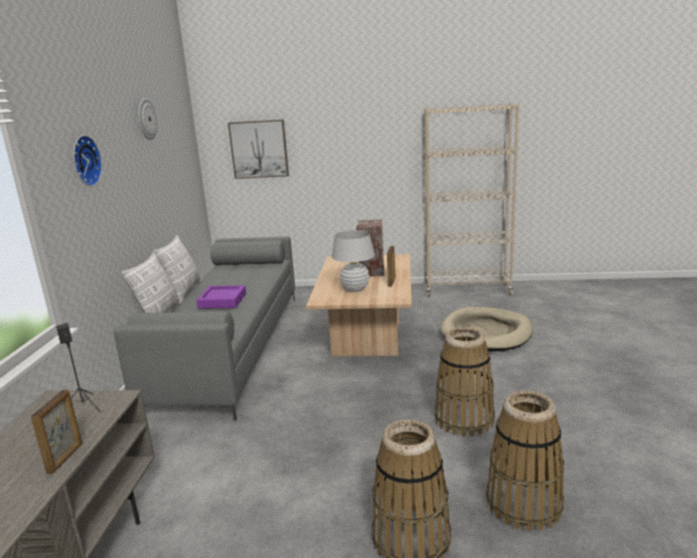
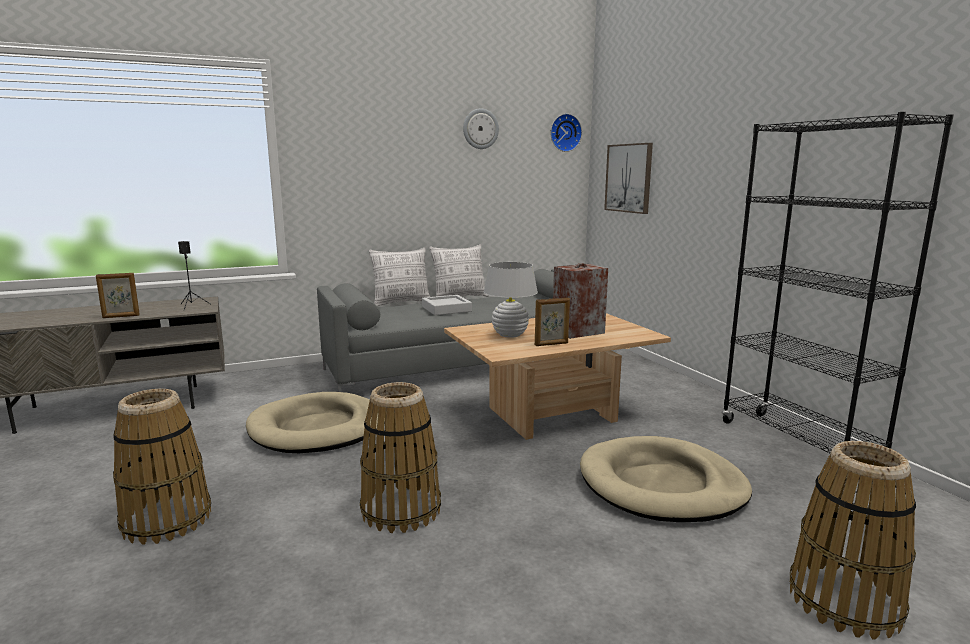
camera: 60 degrees right, 5 degrees down
(84, 161) = (360, 151): wall clock -> wall clock (564, 132)
(222, 301) = (446, 309): purple tray -> grey tray
(292, 439) = (318, 428): none -> beige dog bed
(467, 290) = (798, 445): beige bookcase -> black bookcase
(524, 503) = (228, 583): basket -> basket (845, 601)

